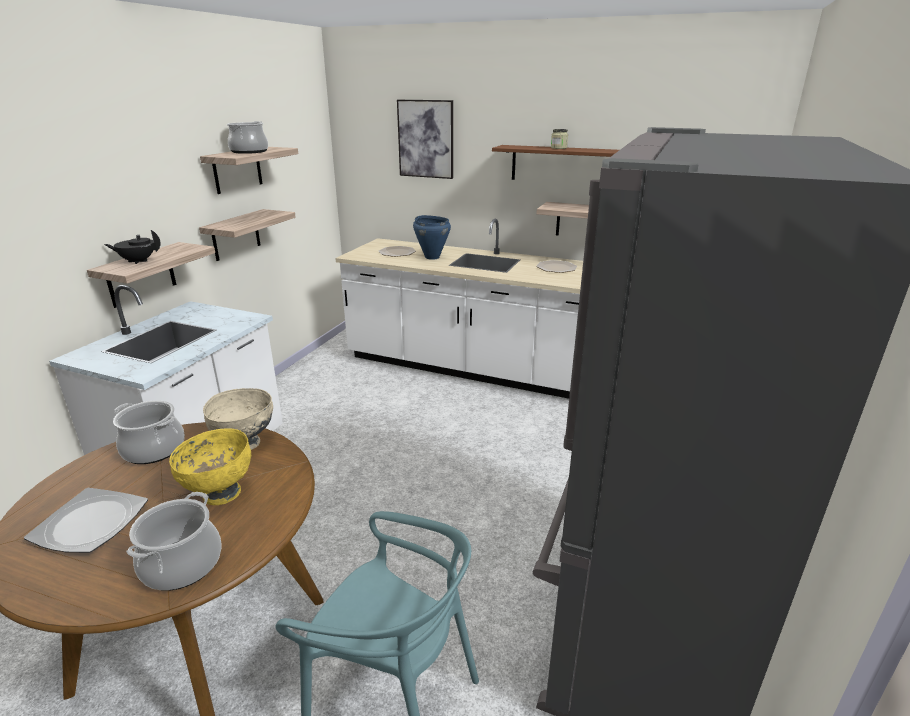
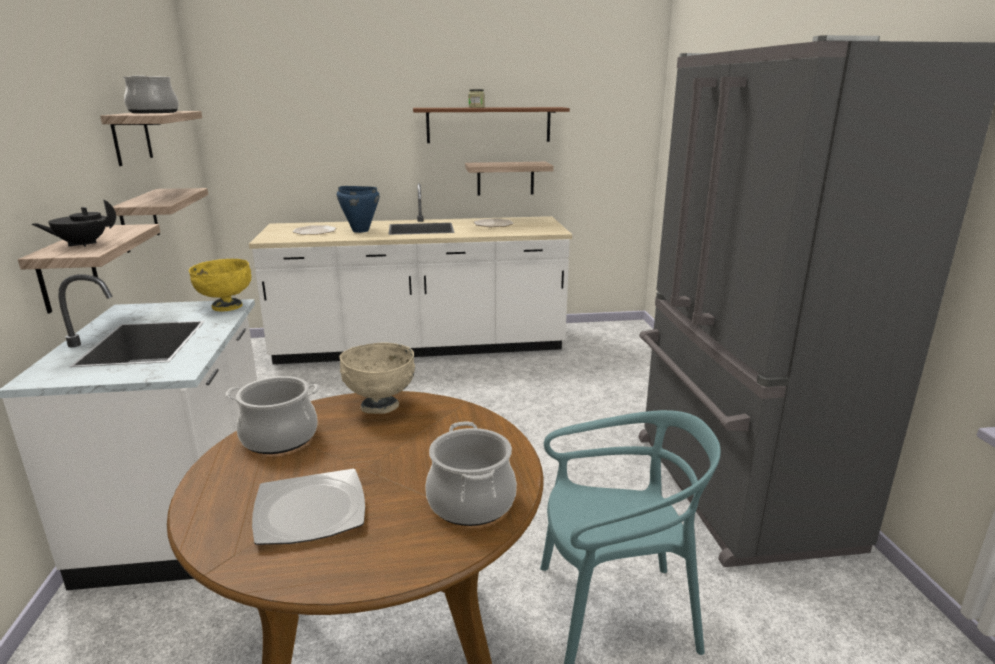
camera: 30 degrees left, 5 degrees down
(220, 493) = (420, 446): yellow bowl -> yellow bowl (226, 307)
(426, 139) = (324, 105): picture -> none

